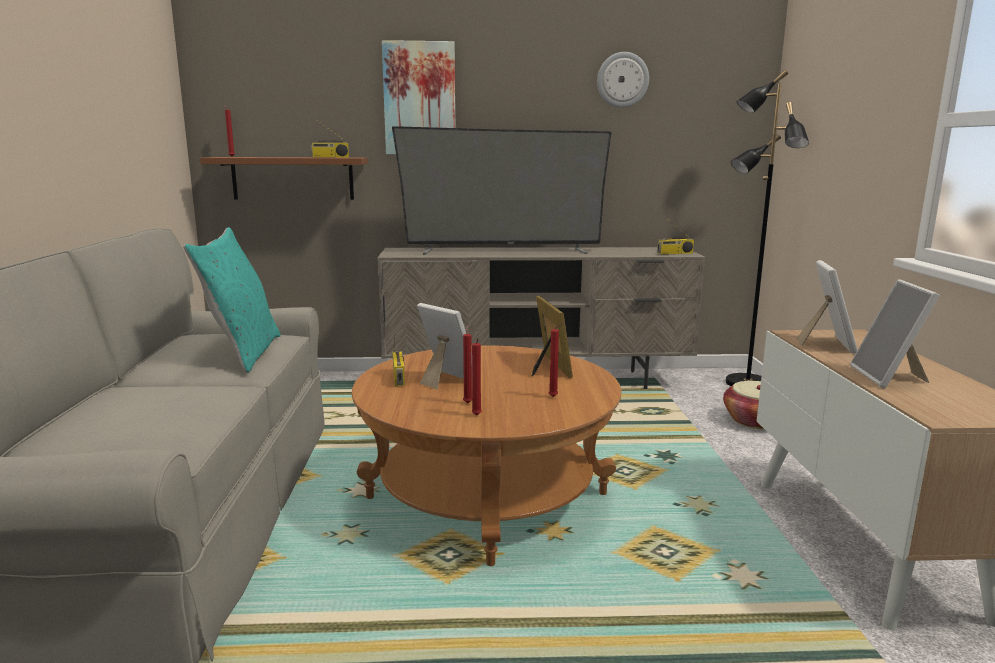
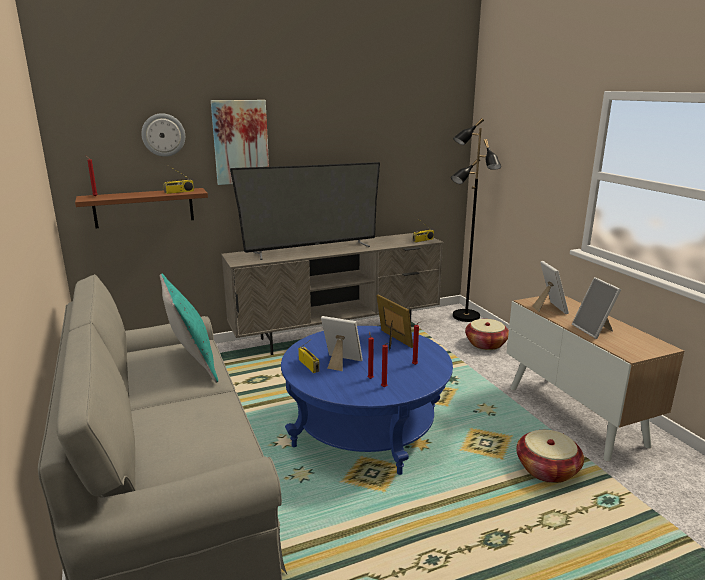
camera: 20 degrees left, 5 degrees up
(486, 496) = (365, 429): brown coffee table -> blue coffee table
(622, 80) = (379, 123): wall clock -> wall clock (163, 135)
(754, 615) = (547, 469): none -> basket

